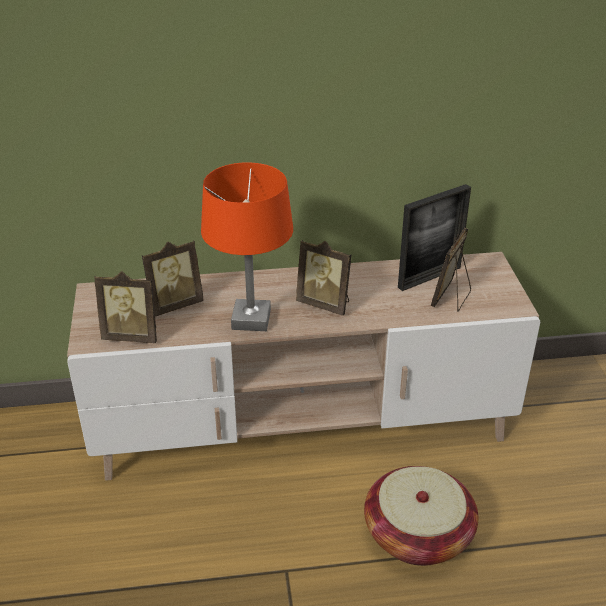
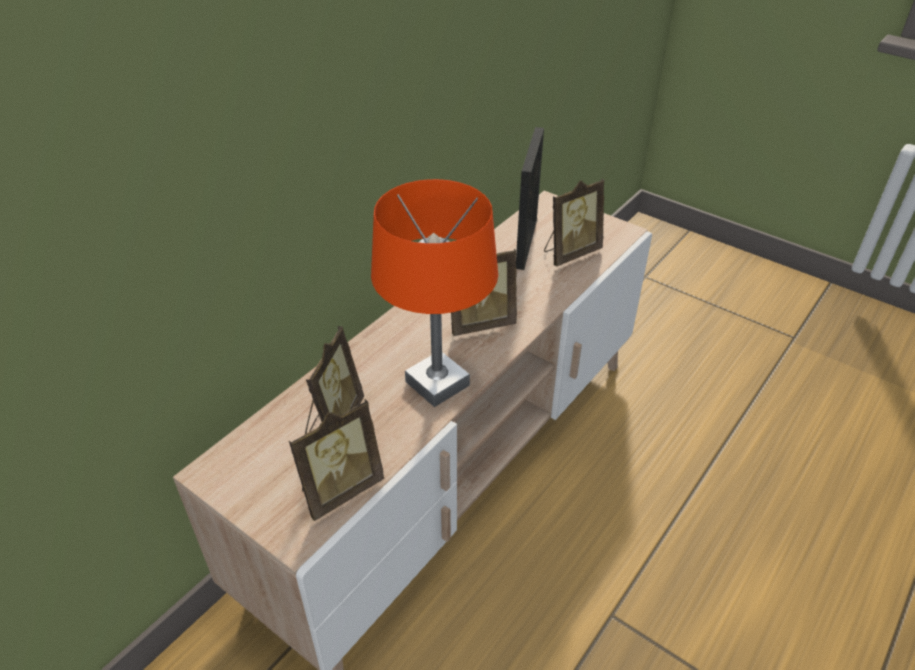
camera: 45 degrees left, 5 degrees up
(418, 535) = (659, 493): basket -> none
(451, 298) = (570, 253): picture frame -> picture frame turned 105 degrees counterclockwise

